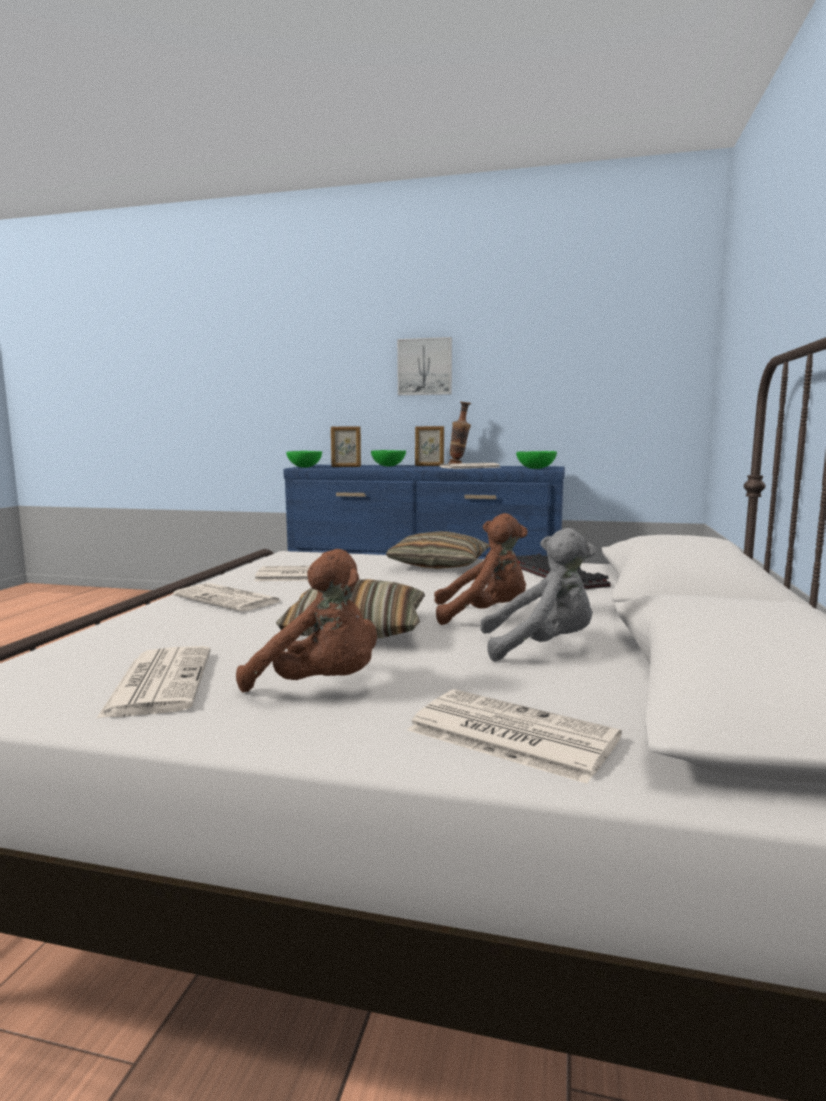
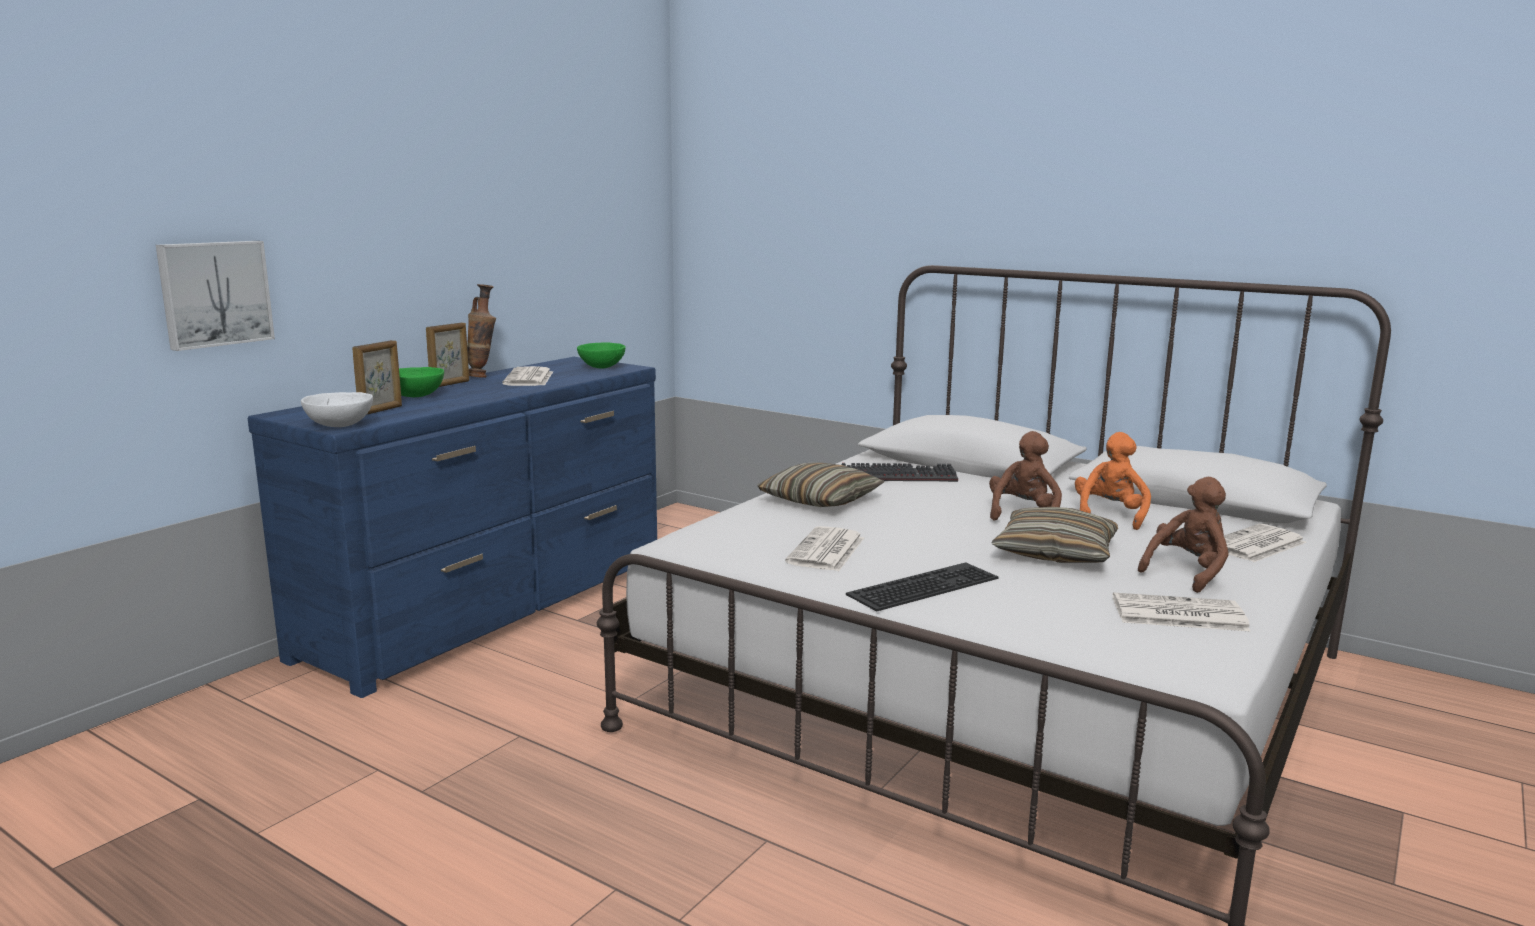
camera: 70 degrees left, 5 degrees up
(229, 599) = (922, 585): newspaper -> keyboard
(305, 467) = (338, 425): green bowl -> white bowl
(425, 367) = (403, 230): picture -> picture (214, 293)
(541, 648) = (1109, 515): grey plush toy -> orange plush toy

